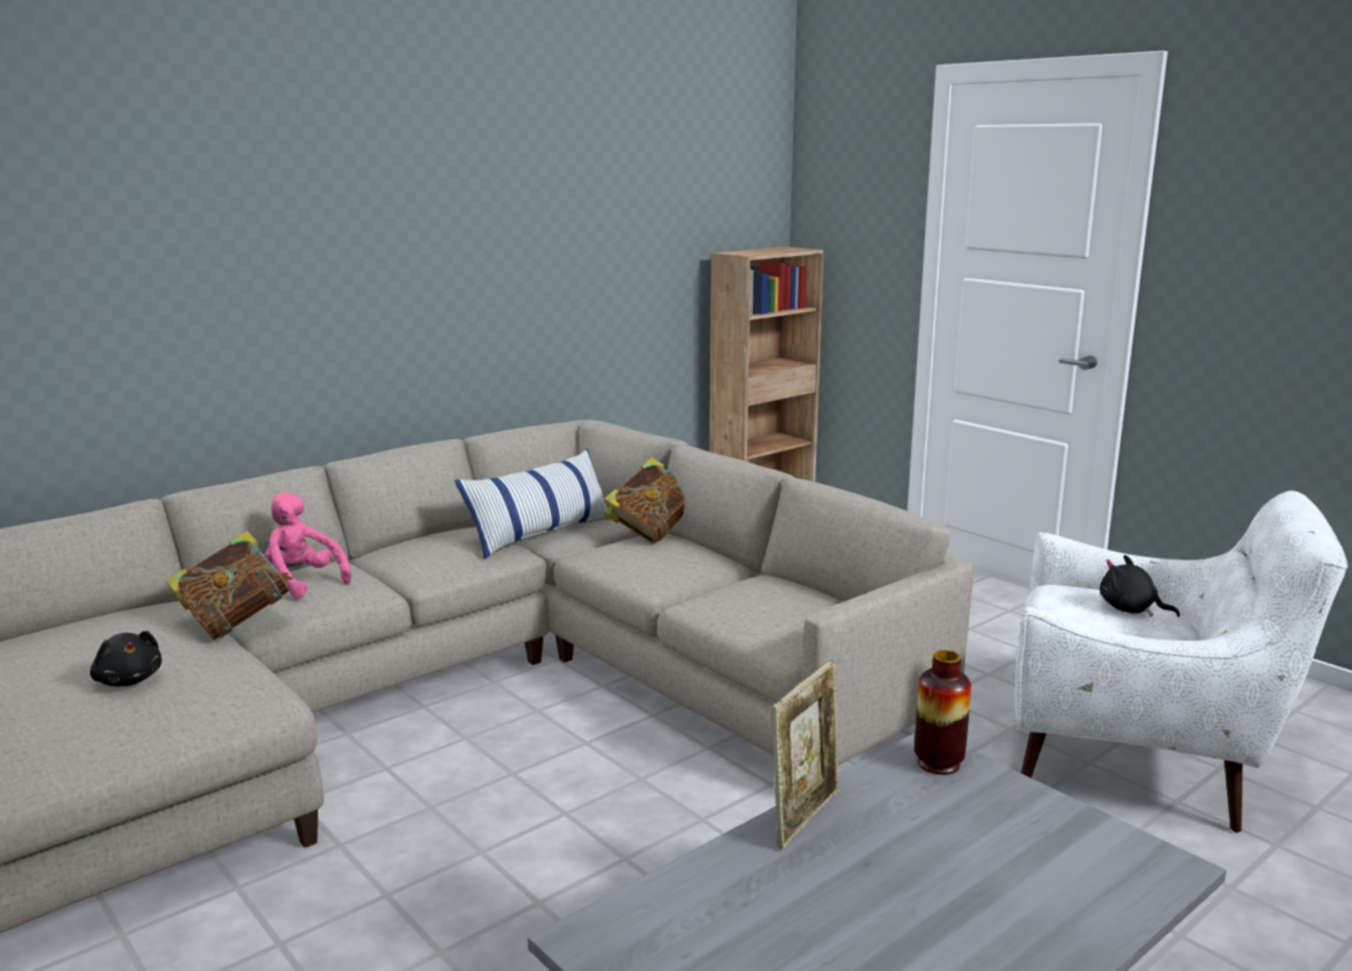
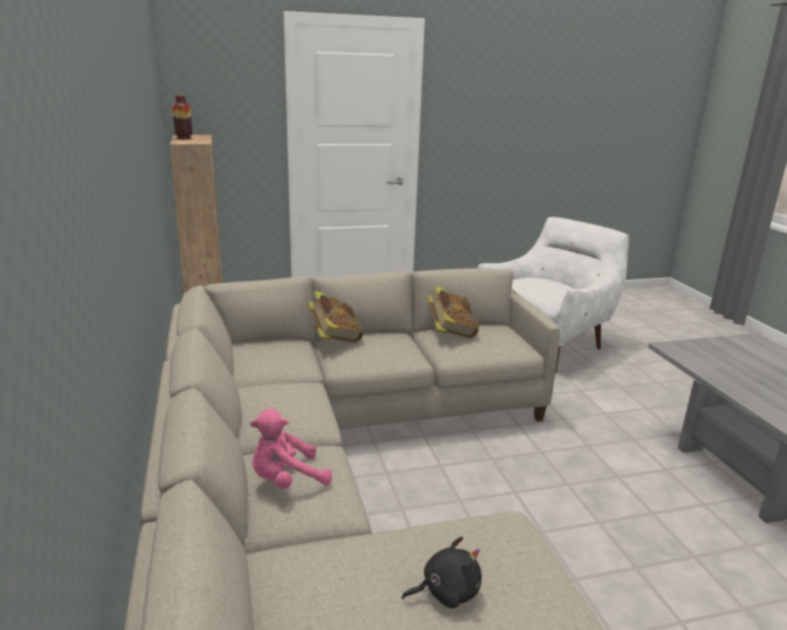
camera: 65 degrees left, 5 degrees up
(236, 622) = (345, 524): book -> book (451, 332)
(540, 534) = (288, 370): pillow -> none
(804, 816) = (724, 383): picture frame -> none
(938, 763) = (681, 349): vase -> vase (184, 138)
(1130, 610) = (539, 282): black plush toy -> none

